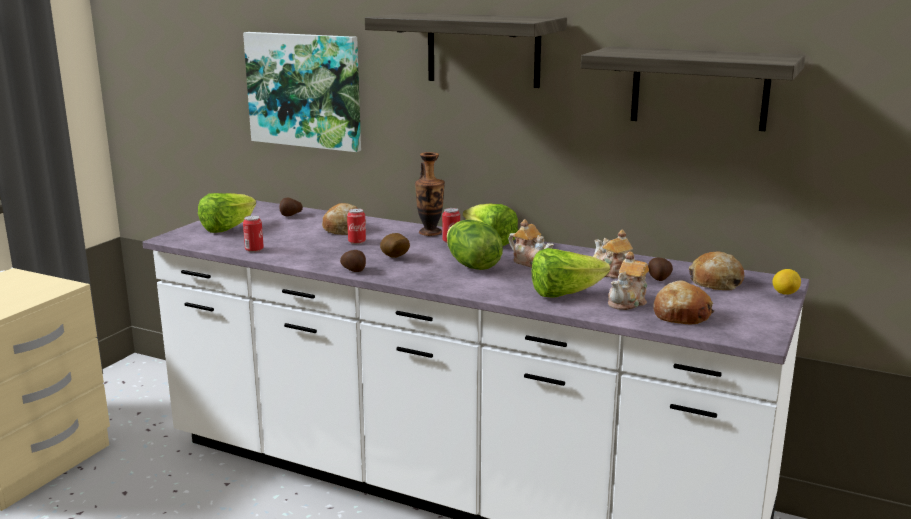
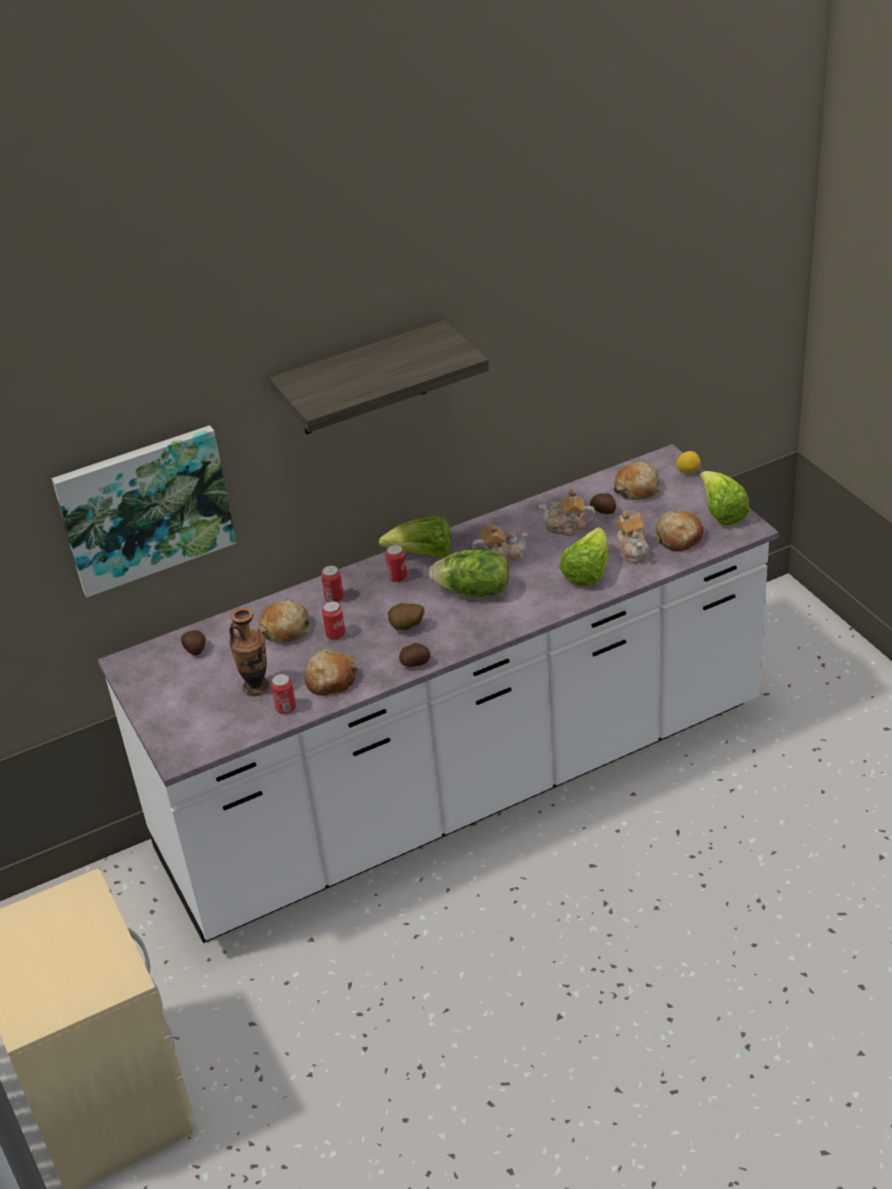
camera: 50 degrees left, 20 degrees up
(228, 228) = (191, 707): lettuce -> lettuce (721, 513)
(301, 253) = (330, 680): none -> bread
(398, 232) = (334, 598): none -> can
(430, 233) = (359, 580): vase -> vase (256, 687)
(699, 88) = (568, 334): shelf -> none

